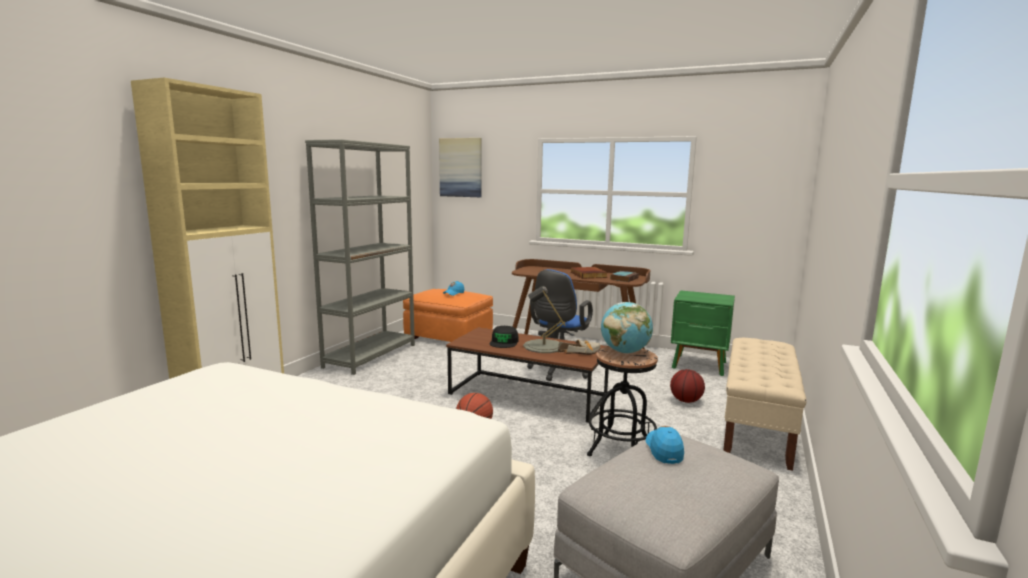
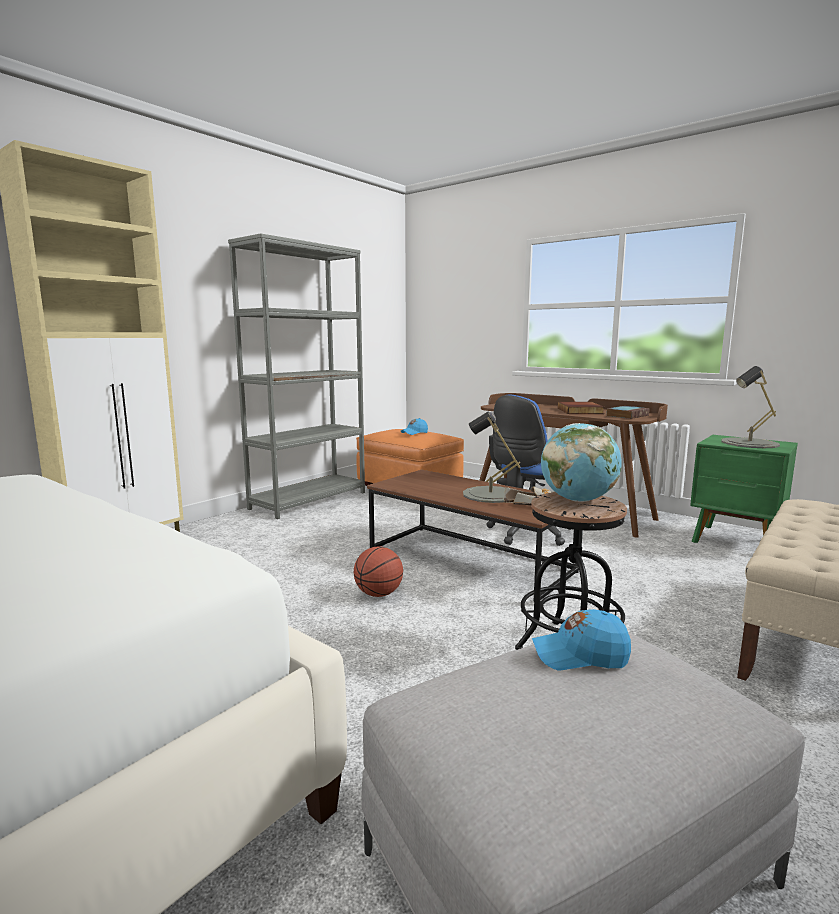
camera: 15 degrees right, 0 degrees up
(461, 167) = (436, 284): picture -> none
(504, 342) = (441, 487): black cap -> none
(664, 450) = (580, 656): blue cap -> blue cap turned 105 degrees counterclockwise
(685, 401) = (699, 587): basketball -> none
(706, 297) = (749, 443): none -> grey table lamp

